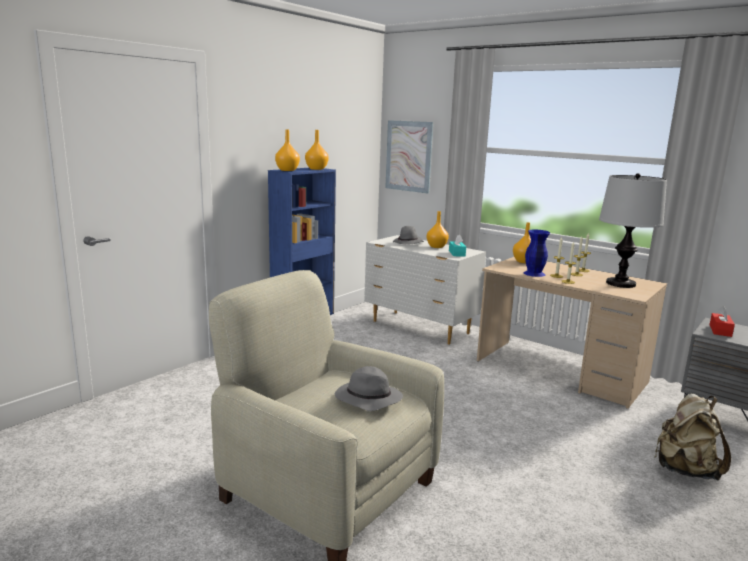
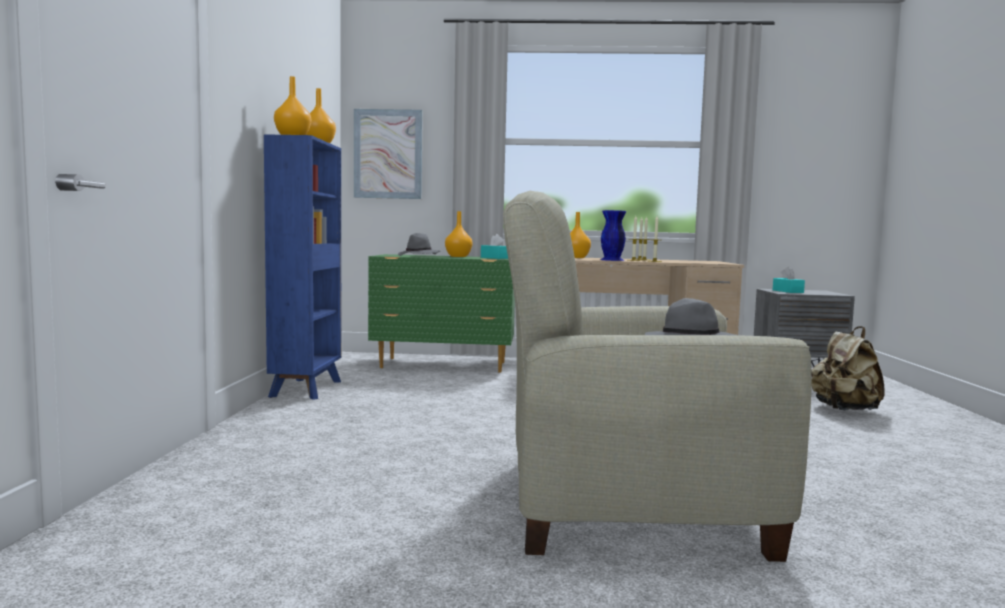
camera: 35 degrees left, 10 degrees down
(420, 328) = (444, 365): white dresser -> green dresser
(620, 283) = (692, 261): table lamp -> none
(720, 330) = (787, 291): red tissue box -> turquoise tissue box

